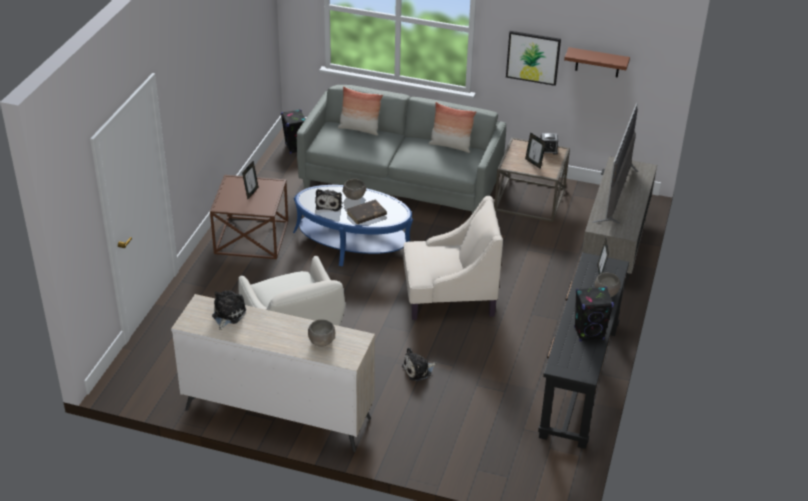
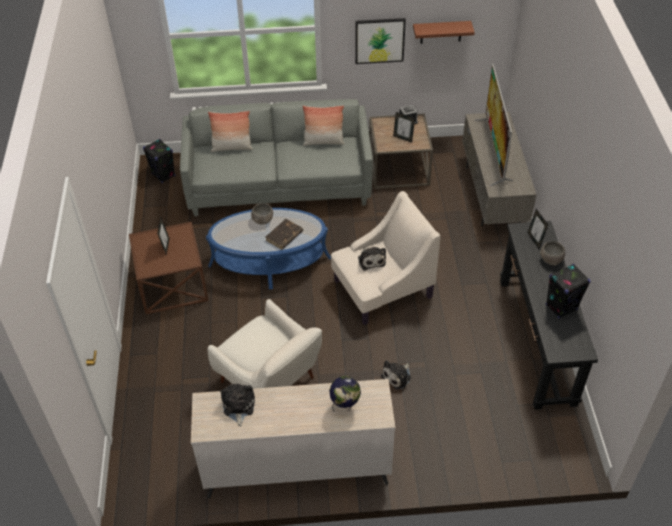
camera: 20 degrees left, 10 degrees up
(322, 341) = (345, 405): grey bowl -> globe
(329, 204) = (244, 235): plush toy -> plush toy (371, 260)

